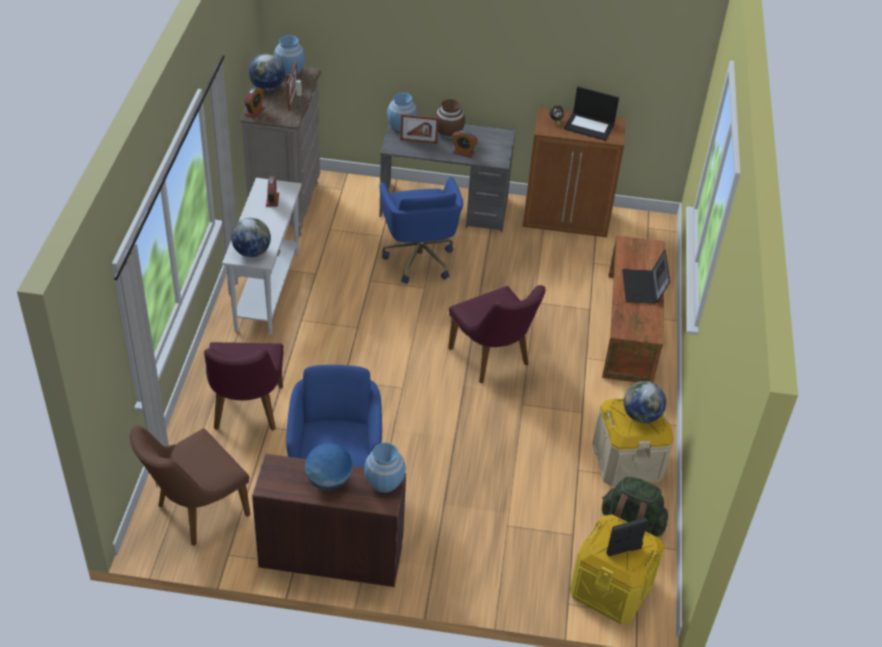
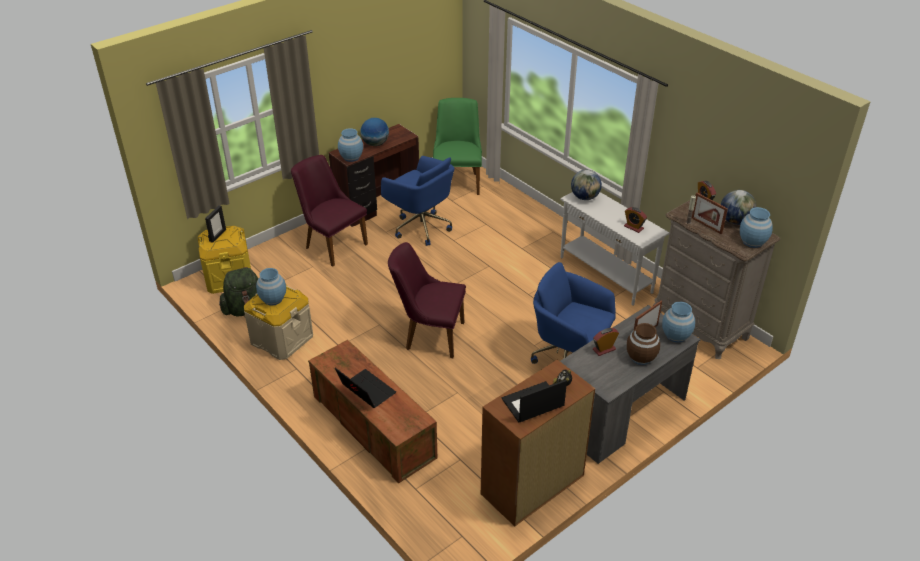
camera: 135 degrees right, 5 degrees down
(195, 513) = (457, 180): brown chair -> green chair
(246, 413) = (505, 221): purple chair -> purple chair (331, 244)
(641, 416) = (273, 299): globe -> blue vase

